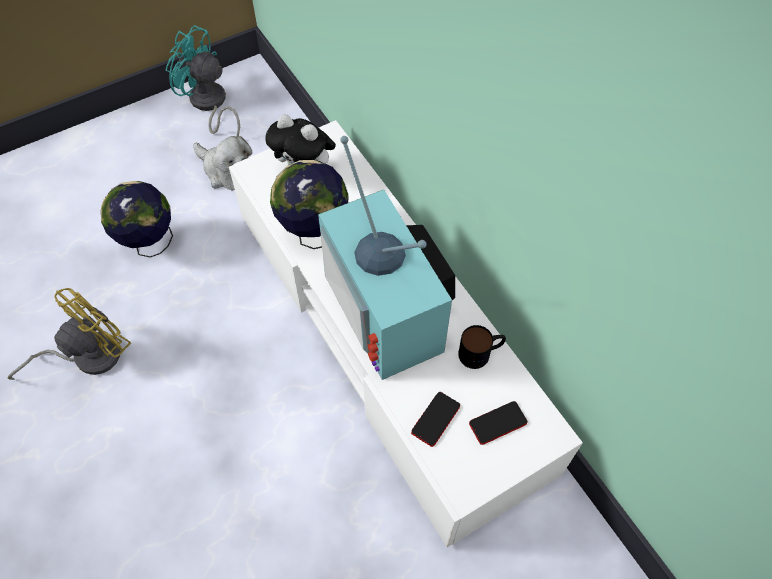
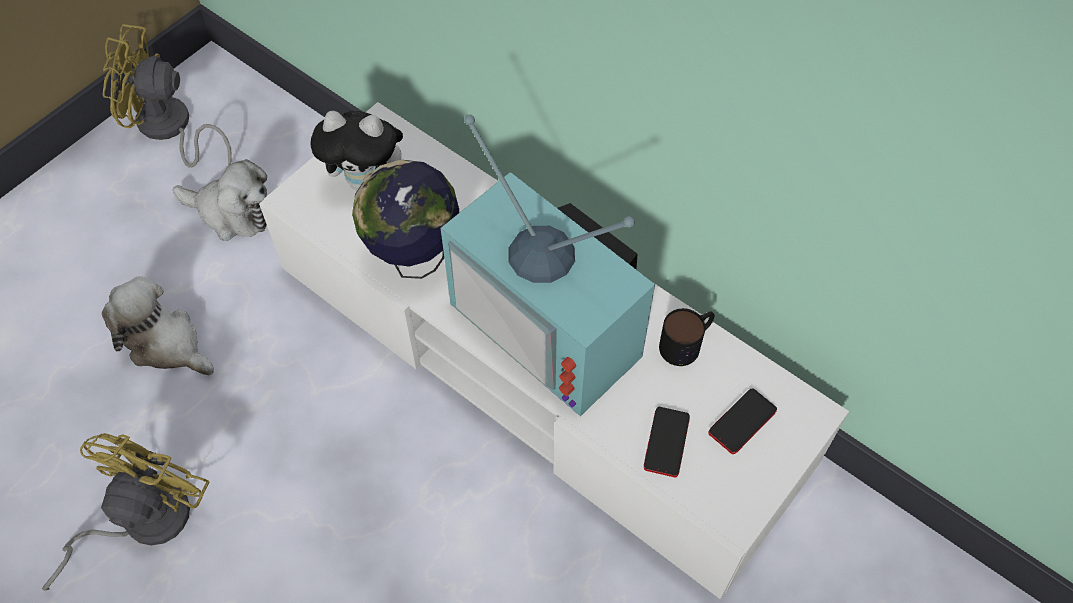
camera: 20 degrees left, 0 degrees up
(149, 244) = (166, 343): globe -> plush toy
(209, 105) = (169, 130): turquoise fan -> yellow fan

